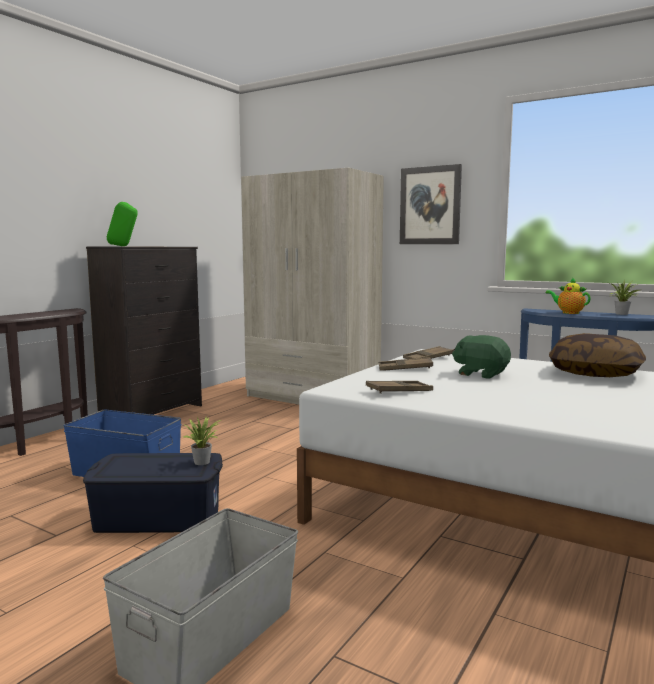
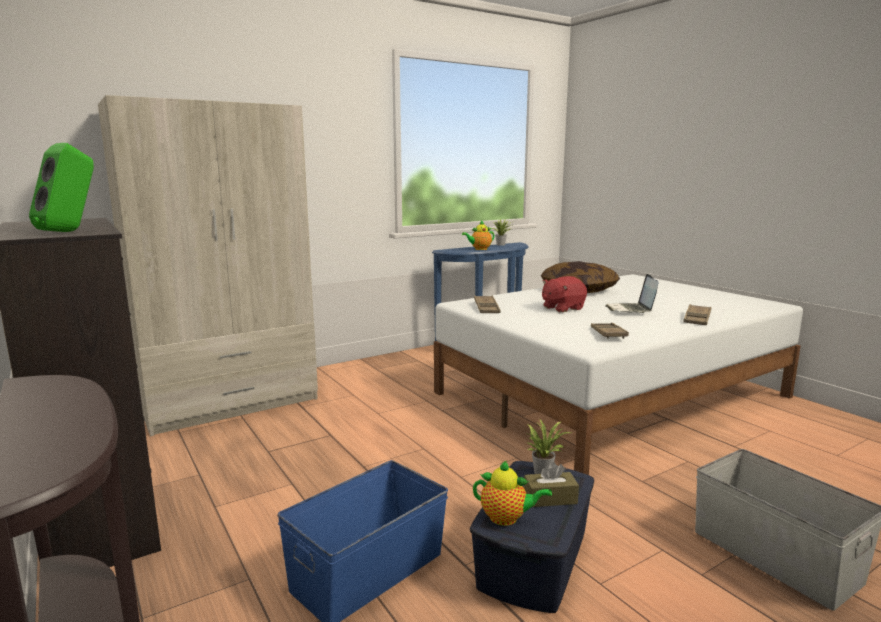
camera: 65 degrees left, 5 degrees up
(126, 460) = (507, 518): none -> teapot
(160, 469) = (550, 498): none -> brown tissue box
(405, 368) = (524, 320): brown tray -> brown tray (697, 318)
(430, 205) = (327, 152): picture -> none
(481, 374) = (562, 308): green plush toy -> red plush toy
(536, 393) = (631, 310): none -> laptop

